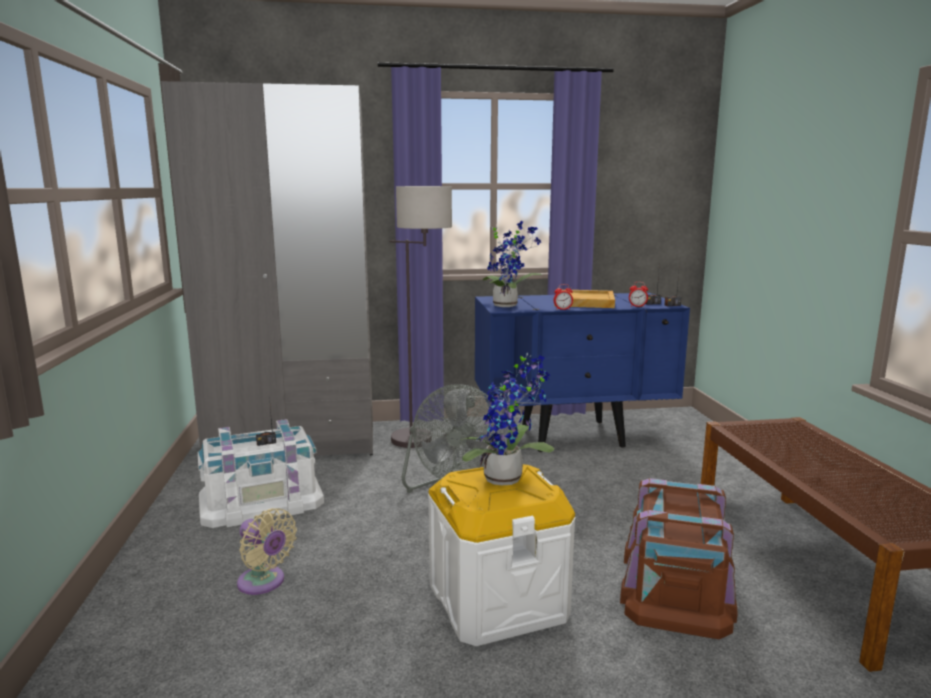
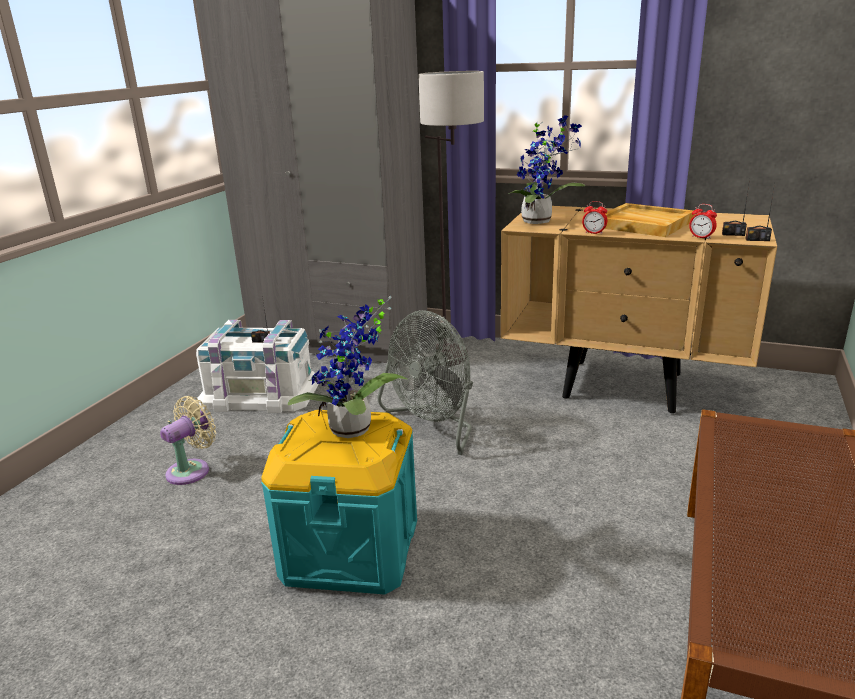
camera: 30 degrees right, 10 degrees up
(264, 583) = (192, 470): beige fan -> beige fan turned 120 degrees counterclockwise
(498, 601) = (350, 549): white storage box -> turquoise storage box
(572, 436) = (624, 386): blue dresser -> beige dresser
(674, 585) = (545, 595): brown storage box -> none

